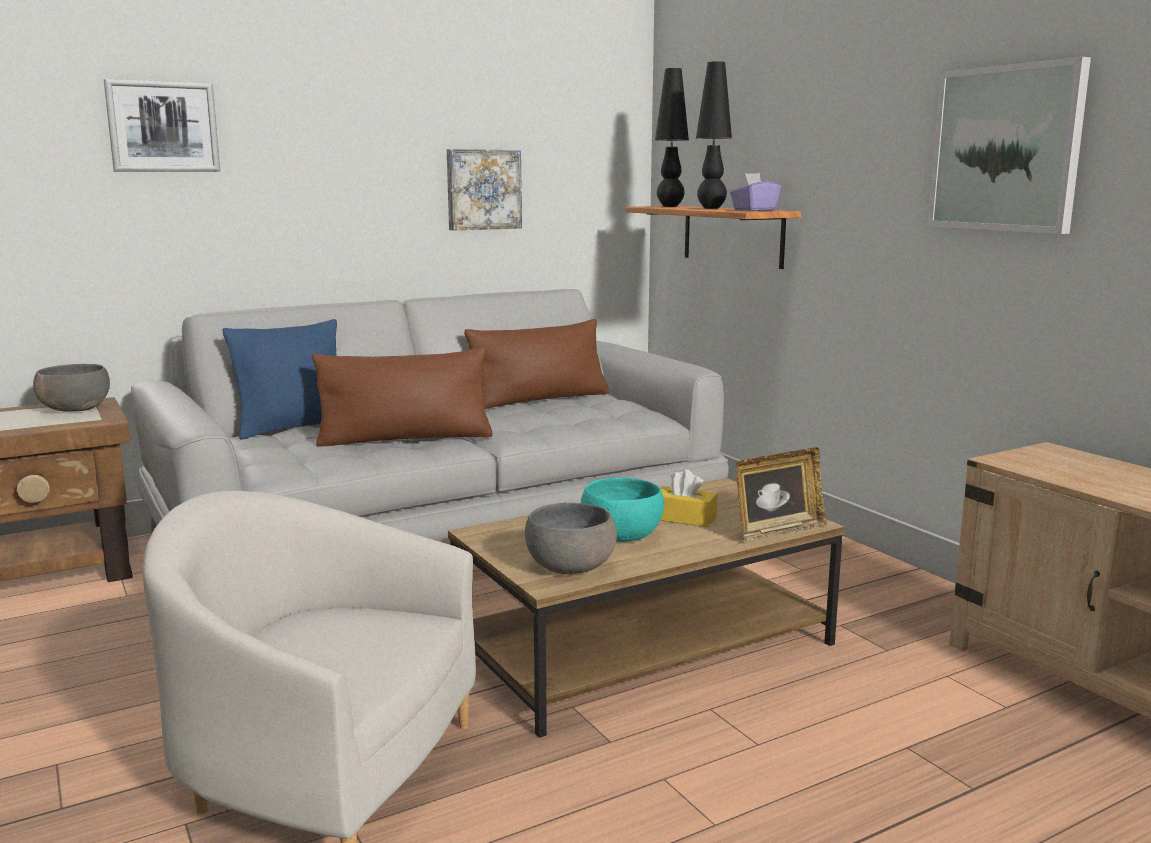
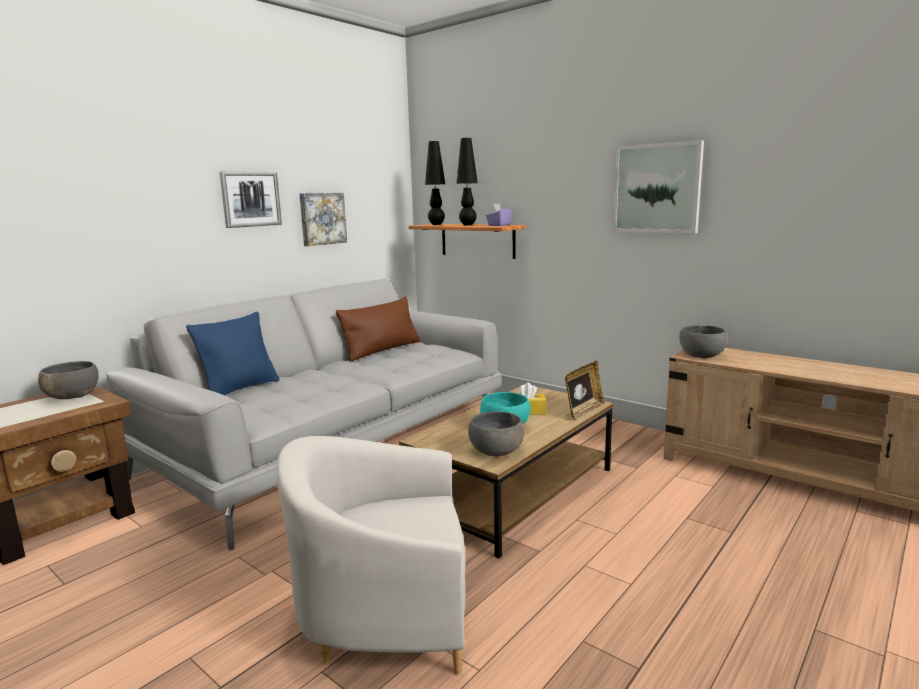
camera: 20 degrees left, 0 degrees up
(163, 127) = (112, 183): picture -> picture (250, 199)
(405, 439) = (324, 386): brown pillow -> none
(1033, 463) = (702, 355): none -> grey bowl

